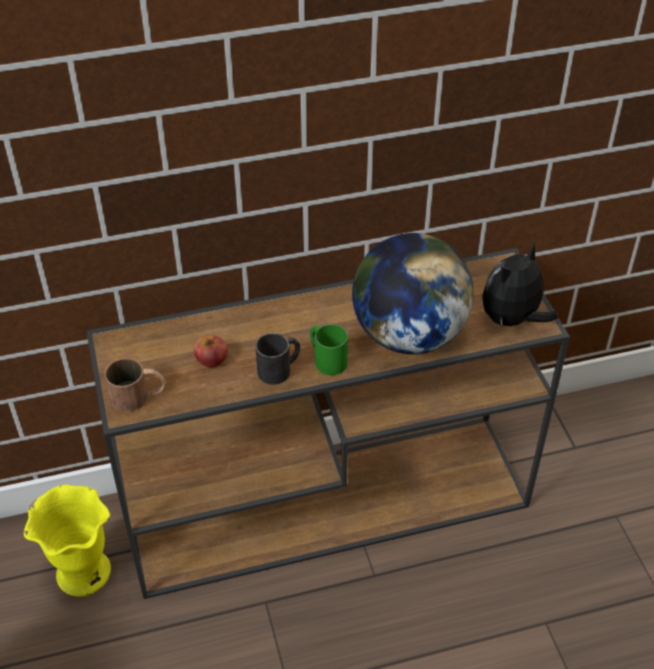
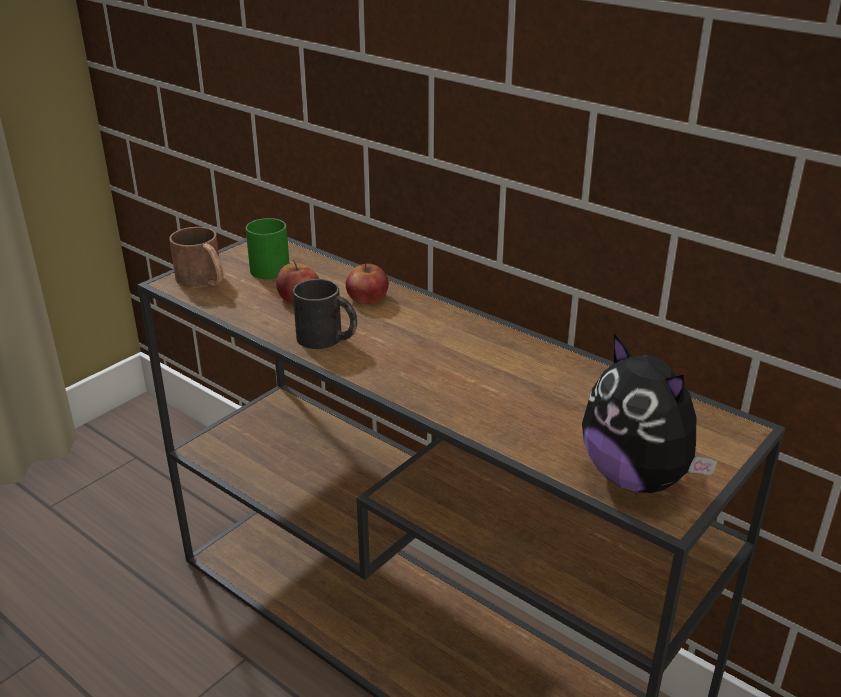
camera: 55 degrees right, 15 degrees down
(83, 573) = (188, 506): yellow vase -> none
(245, 327) = (367, 297): none -> apple
(326, 359) = (377, 360): green mug -> green mug (273, 266)
(408, 335) = (490, 402): globe -> none
(512, 320) = (637, 477): plush toy -> plush toy turned 135 degrees counterclockwise

